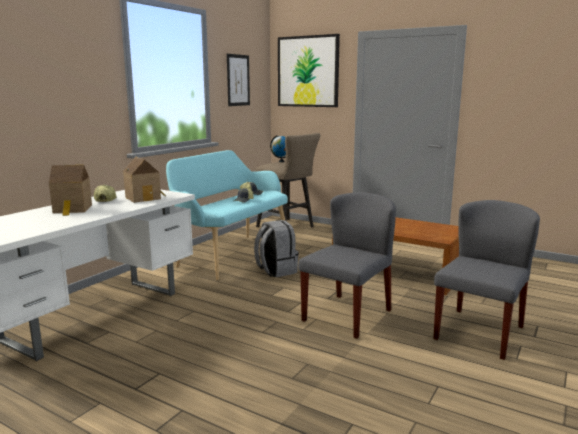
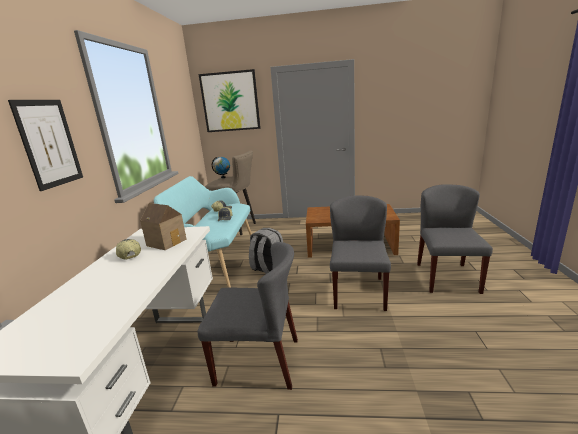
camera: 25 degrees left, 5 degrees up
(72, 209) = (109, 277): toy house -> none
(183, 336) = (259, 361): none -> grey chair
(238, 80) = (178, 114): picture -> picture (49, 143)

